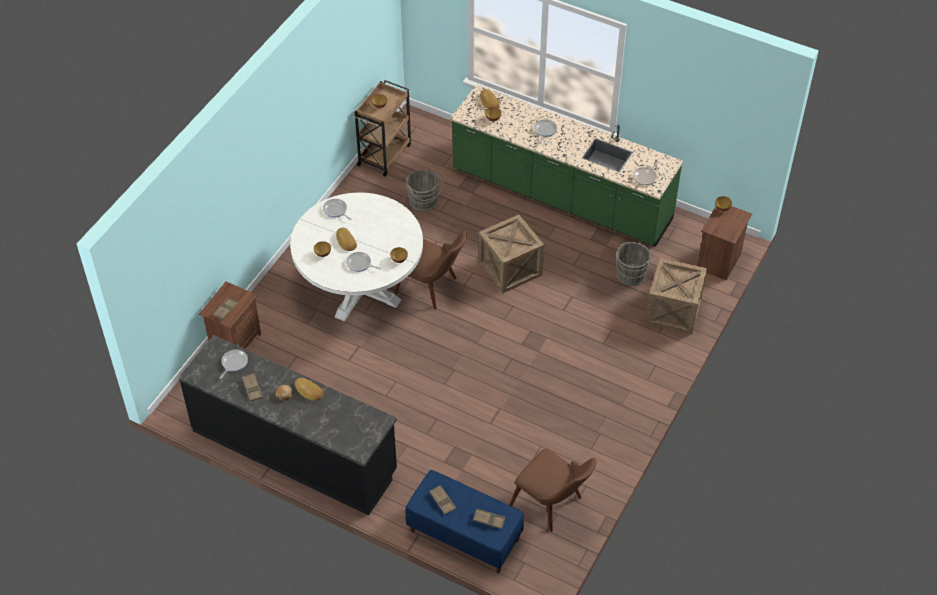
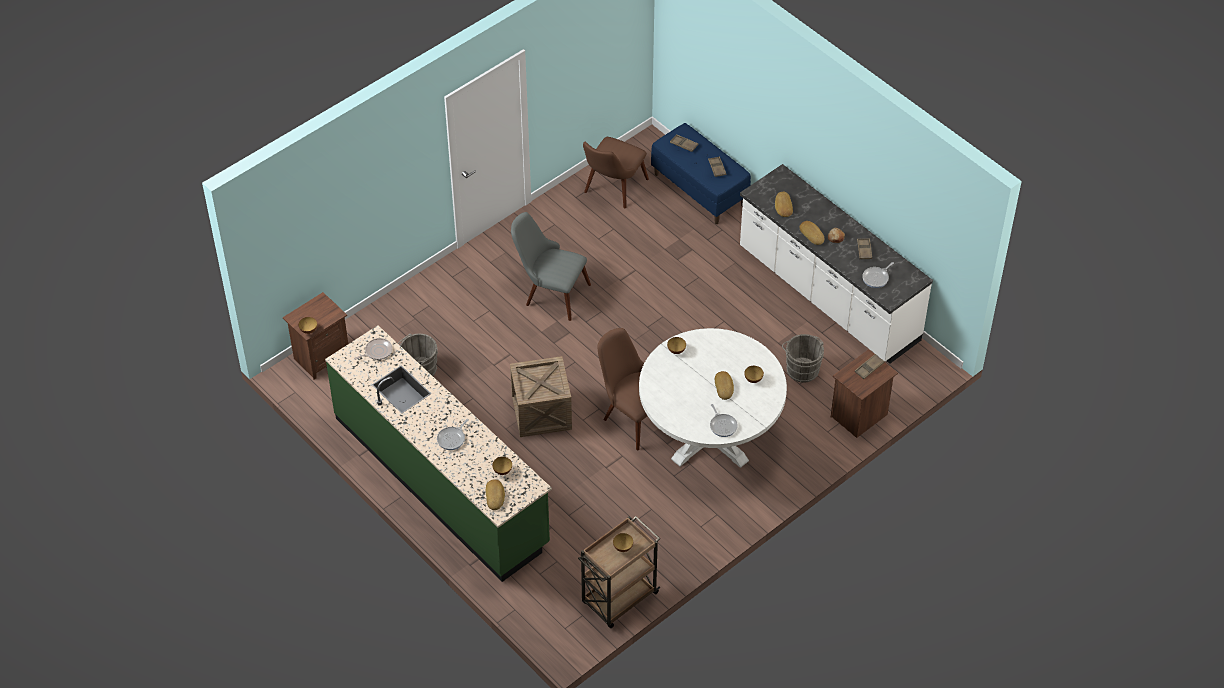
camera: 160 degrees left, 0 degrees up
(294, 451) = (827, 296): black counter -> white counter
(347, 413) = (783, 206): none -> bread
(360, 264) = (718, 358): frying pan -> none
(424, 203) = (599, 519): grey bucket -> grey bucket (801, 368)
(553, 505) = (612, 190): brown chair -> brown chair turned 120 degrees counterclockwise
(558, 376) = (550, 292): none -> grey chair
(673, 311) = (401, 321): crate -> none

